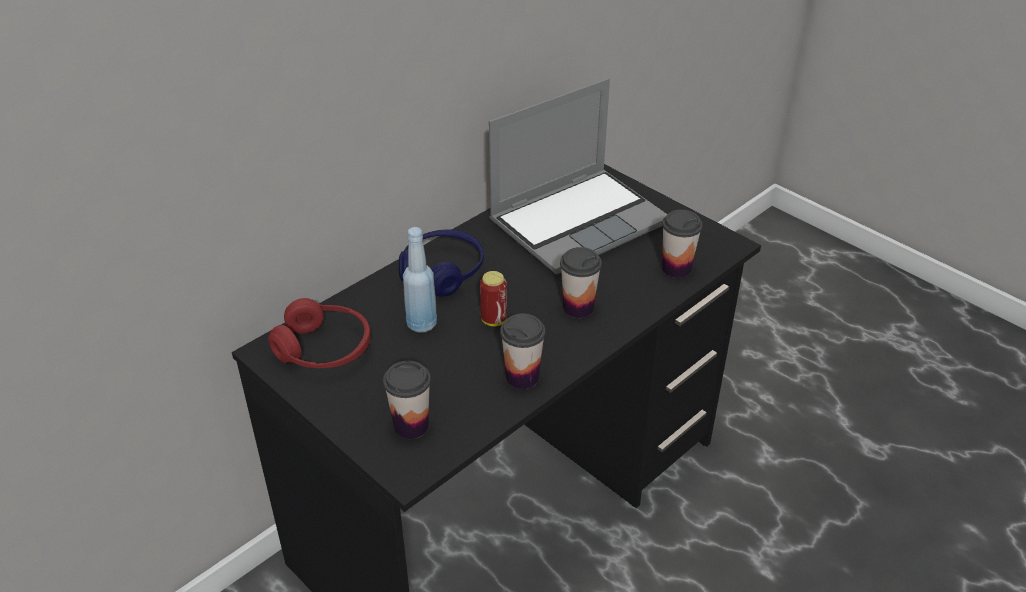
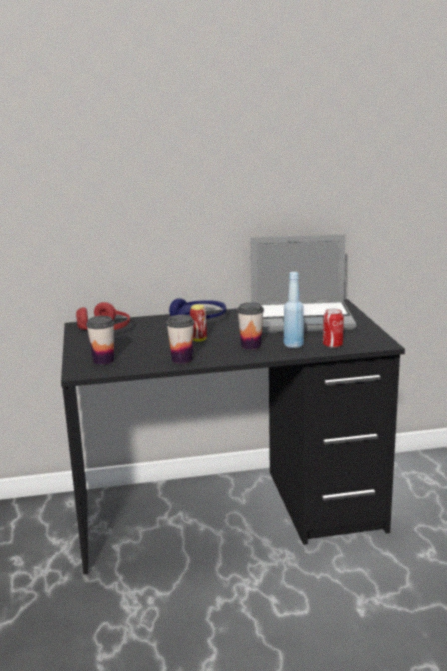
camera: 35 degrees right, 20 degrees down
(421, 324) = (161, 333): blue bottle -> blue bottle (293, 345)
(676, 268) = (332, 345): cup -> can

